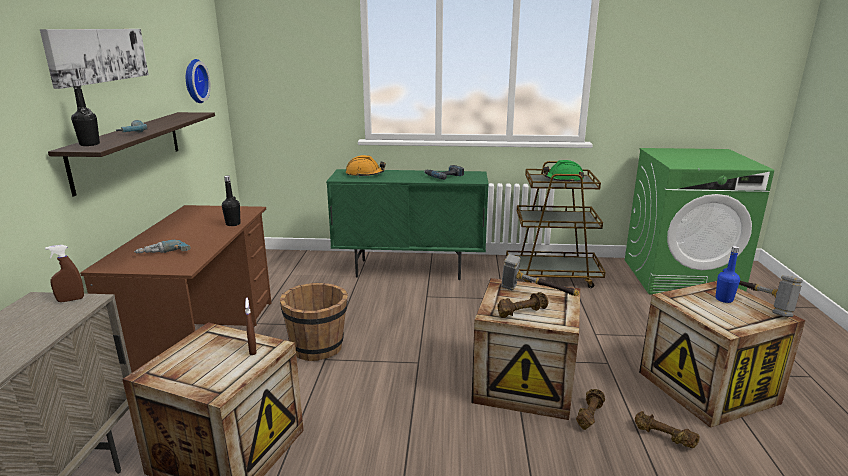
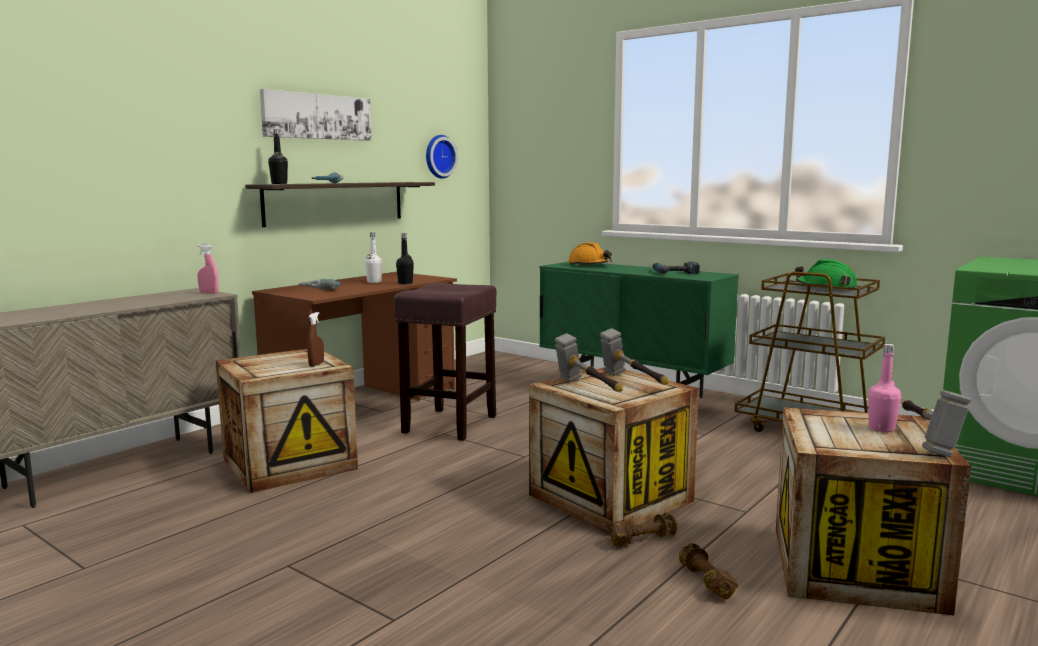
camera: 35 degrees right, 10 degrees down
(71, 300) = (209, 293): brown spray bottle -> pink spray bottle
(196, 227) = (374, 282): none -> white bottle
(318, 347) = (449, 425): brown bucket -> brown stool
(522, 312) = (587, 389): brown dumbbell -> hammer
(724, 299) = (881, 428): blue bottle -> pink bottle

